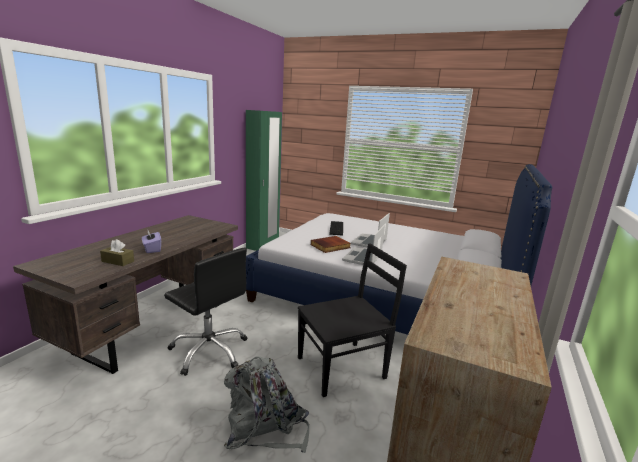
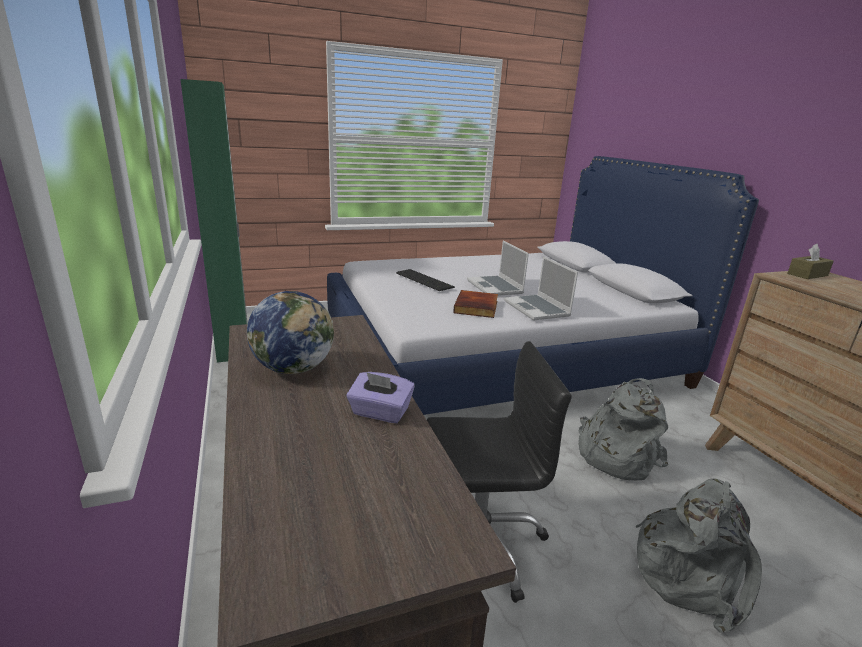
camera: 45 degrees left, 5 degrees up
(118, 261) = (405, 467): brown tissue box -> brown tissue box (807, 275)
(167, 231) = (294, 369): none -> globe
(343, 367) = (614, 455): black chair -> grey backpack

